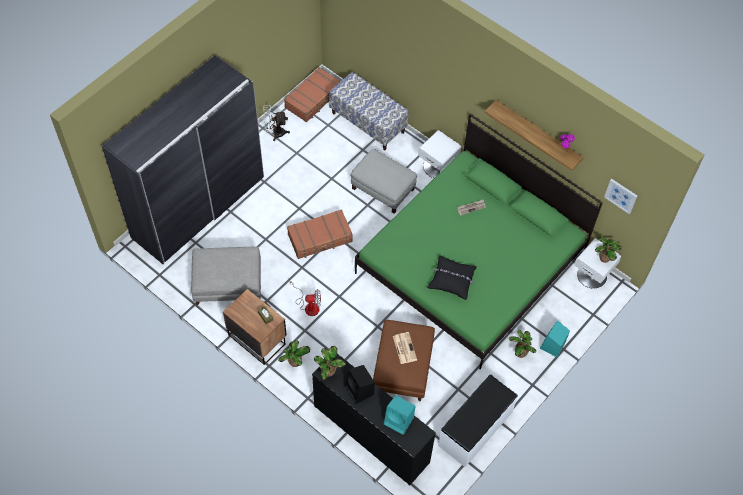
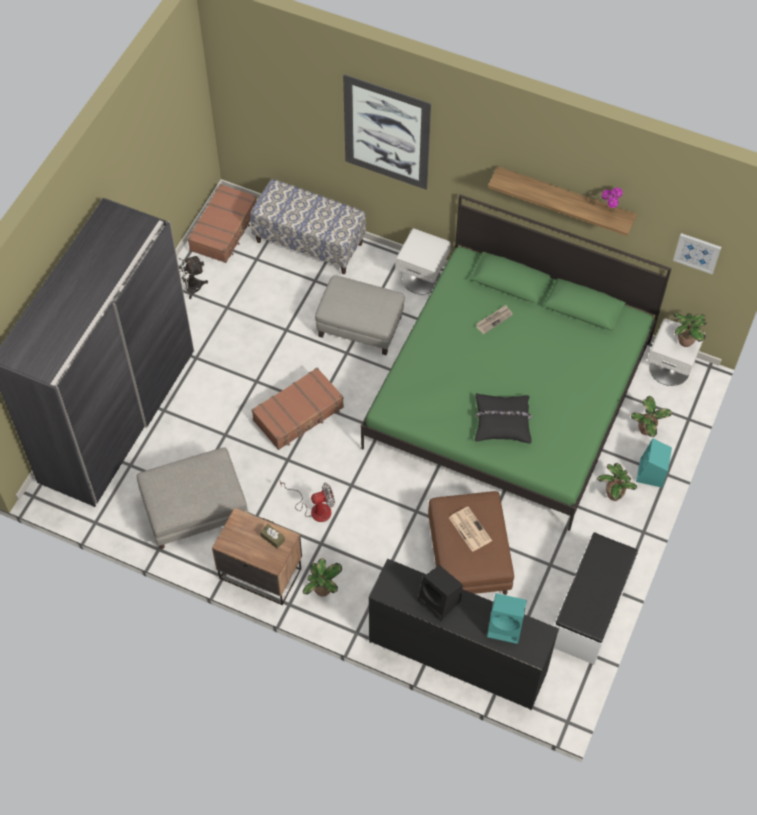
camera: 15 degrees left, 0 degrees up
(329, 372) = (390, 588): potted plant -> potted plant (647, 430)
(427, 57) = (386, 133): none -> picture

